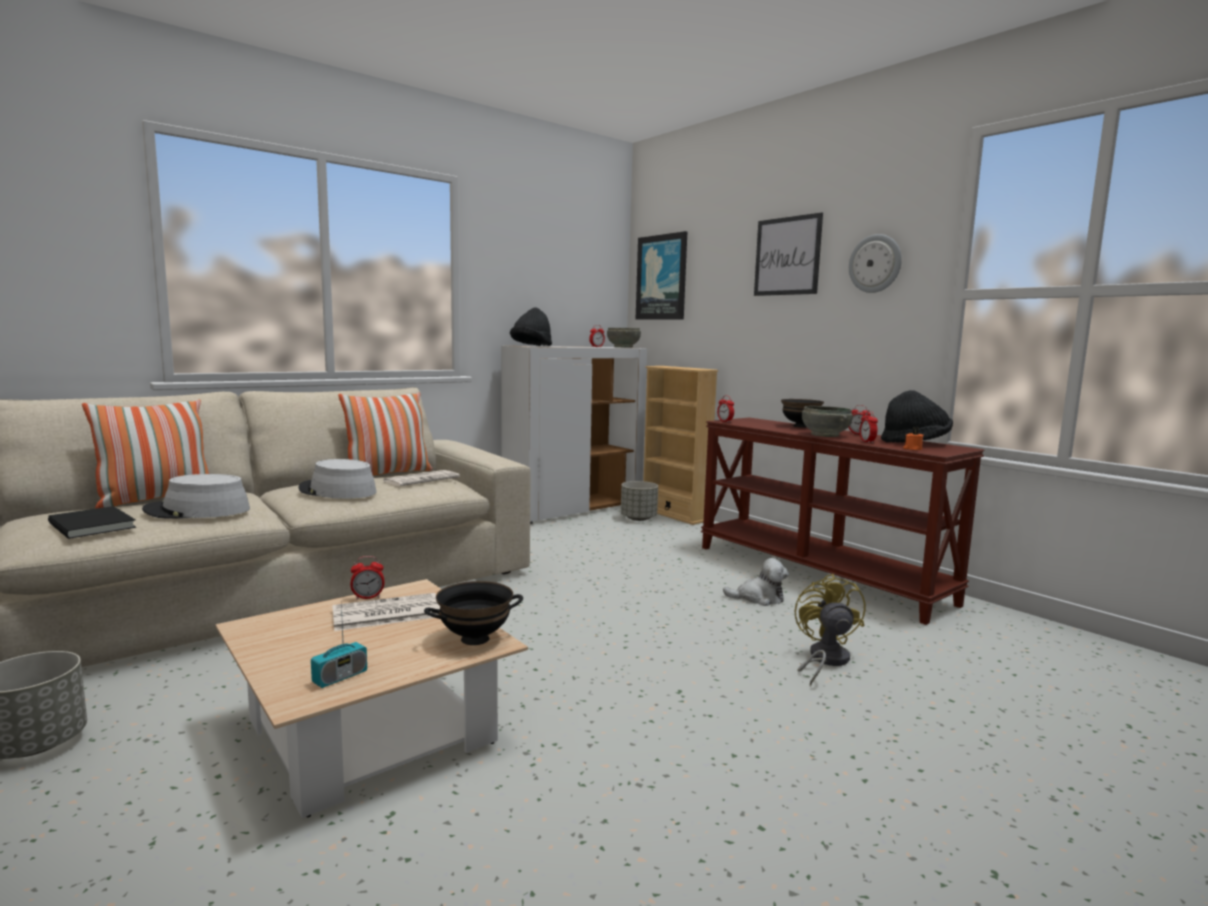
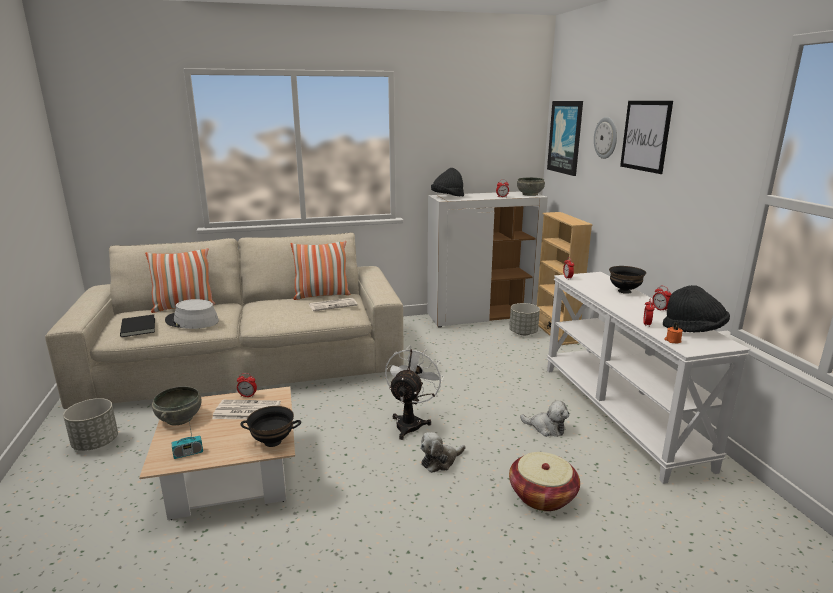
camera: 25 degrees right, 10 degrees up
(337, 491) = (274, 312): grey hat -> none
(591, 620) = (410, 422): none -> white fan
(671, 651) = (440, 461): none -> plush toy
(820, 574) = (621, 414): brown console table -> white console table
(824, 435) = (624, 308): grey bowl -> grey bowl (179, 418)
(824, 660) = (542, 495): yellow fan -> basket
(875, 263) = (705, 156): wall clock -> wall clock (606, 138)

